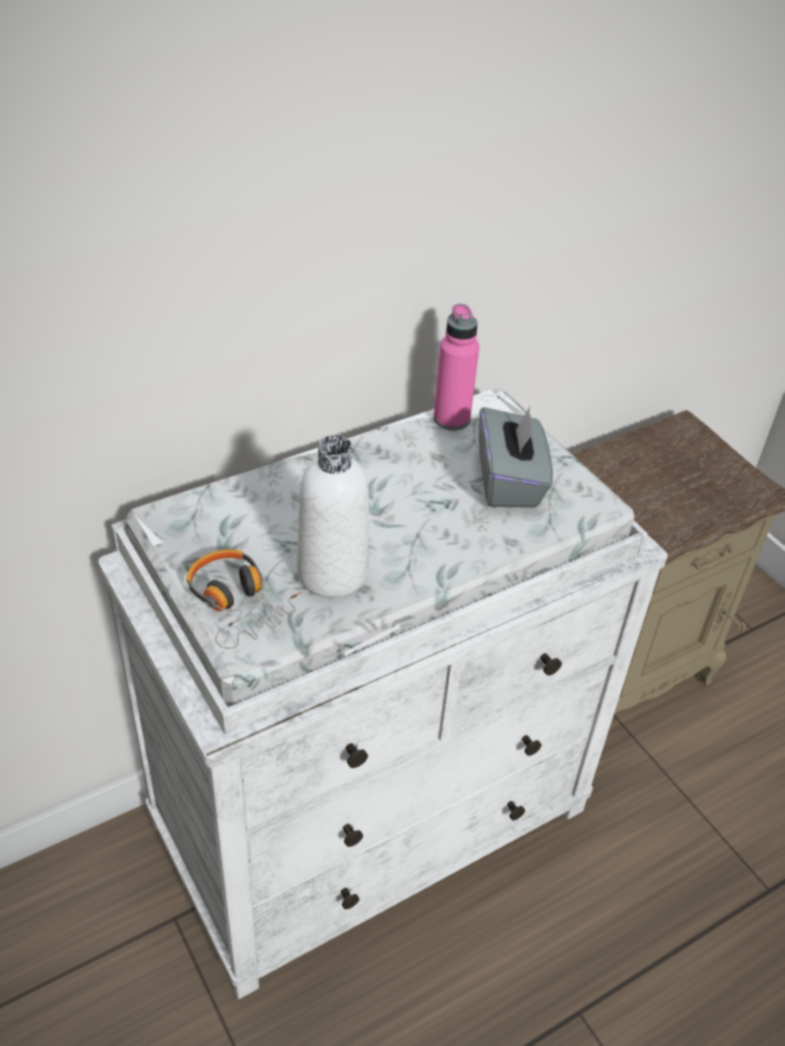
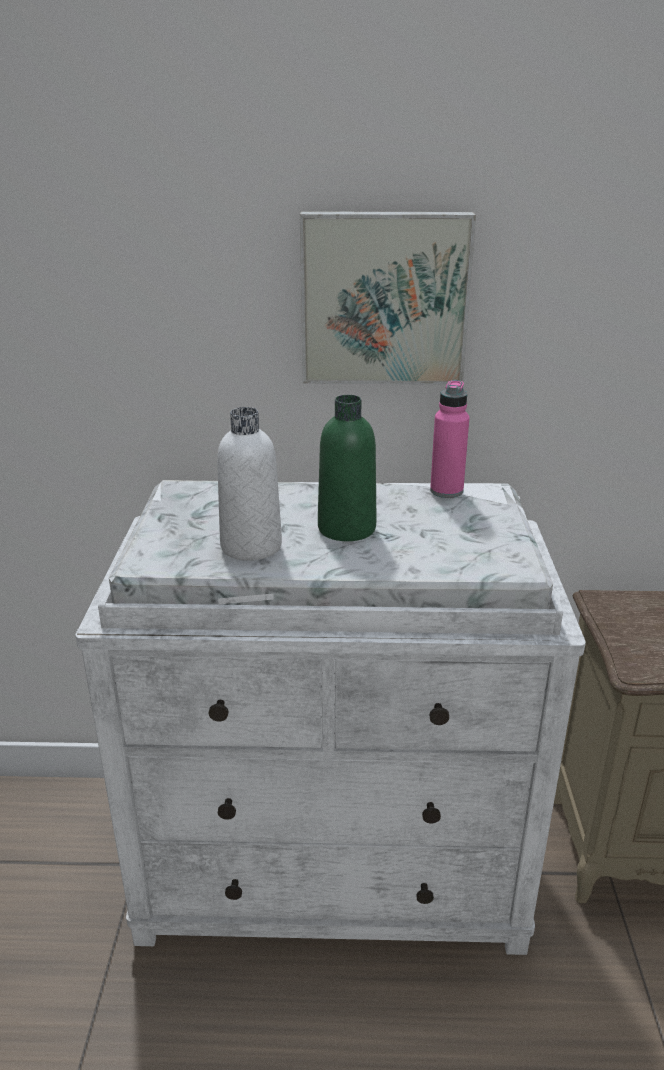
camera: 35 degrees right, 15 degrees down
(238, 604) = (166, 542): headphones -> none
(368, 228) = (384, 298): none -> picture
(400, 508) = (346, 528): none -> green bottle
(509, 481) = (454, 536): grey tissue box -> none

